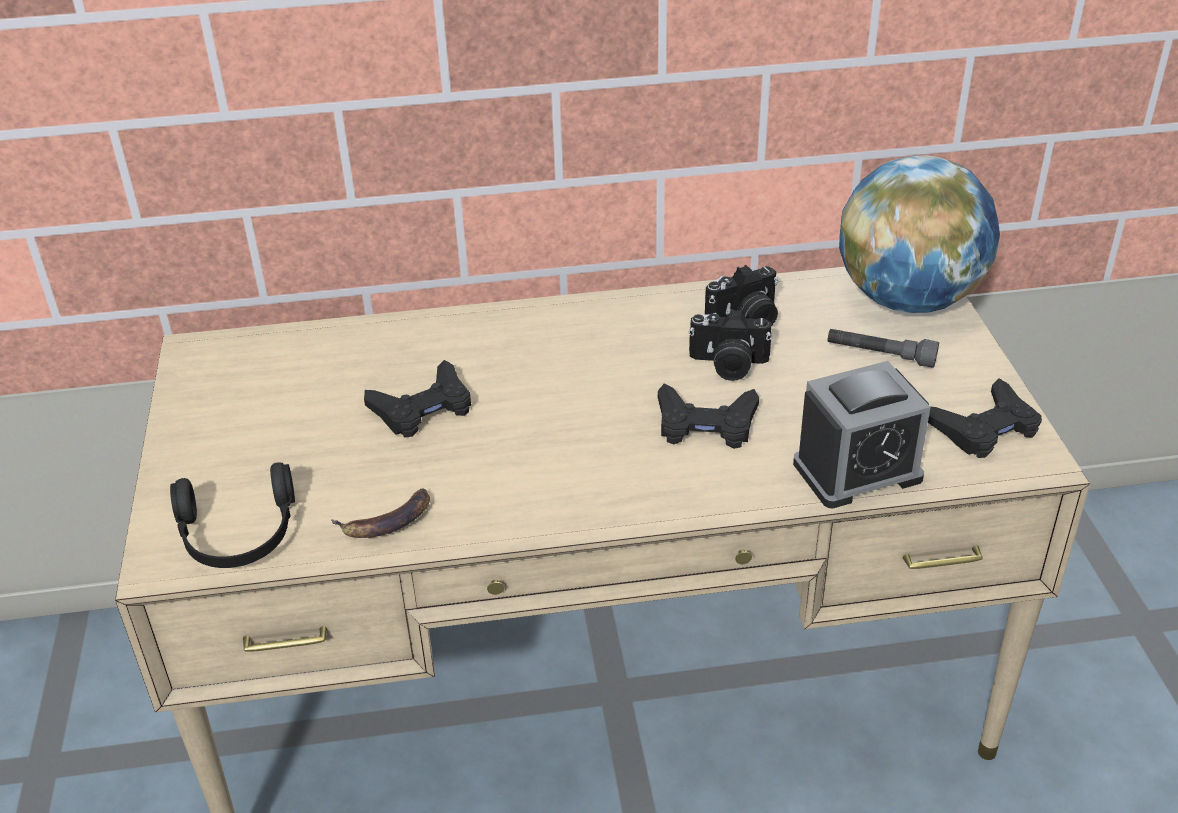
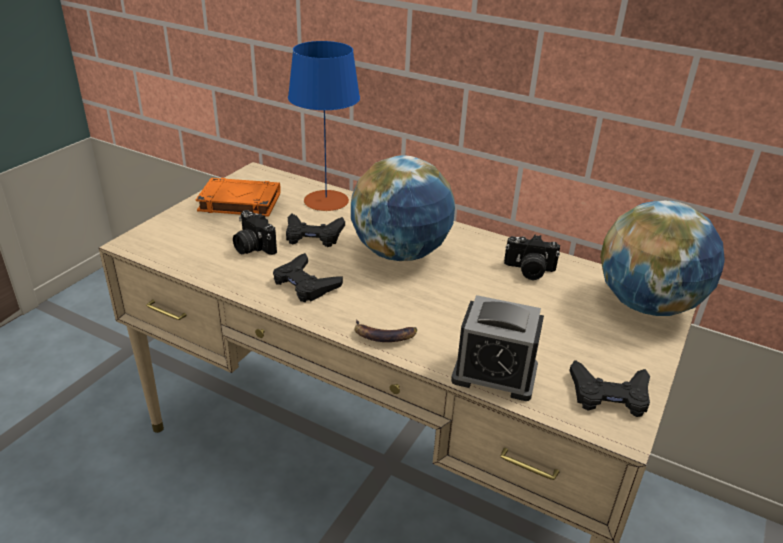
camera: 35 degrees right, 5 degrees down
(238, 535) = (172, 247): black headphones -> none
(240, 413) = (239, 202): none -> orange book
(369, 346) = (326, 200): none -> blue table lamp
(387, 520) = (234, 272): banana -> banana (384, 335)
(571, 375) = (401, 253): none -> globe
(705, 424) = (439, 308): black game controller -> black game controller (305, 284)
(728, 365) = (489, 287): camera -> camera (252, 247)
(880, 355) = (589, 324): grey flashlight -> none

